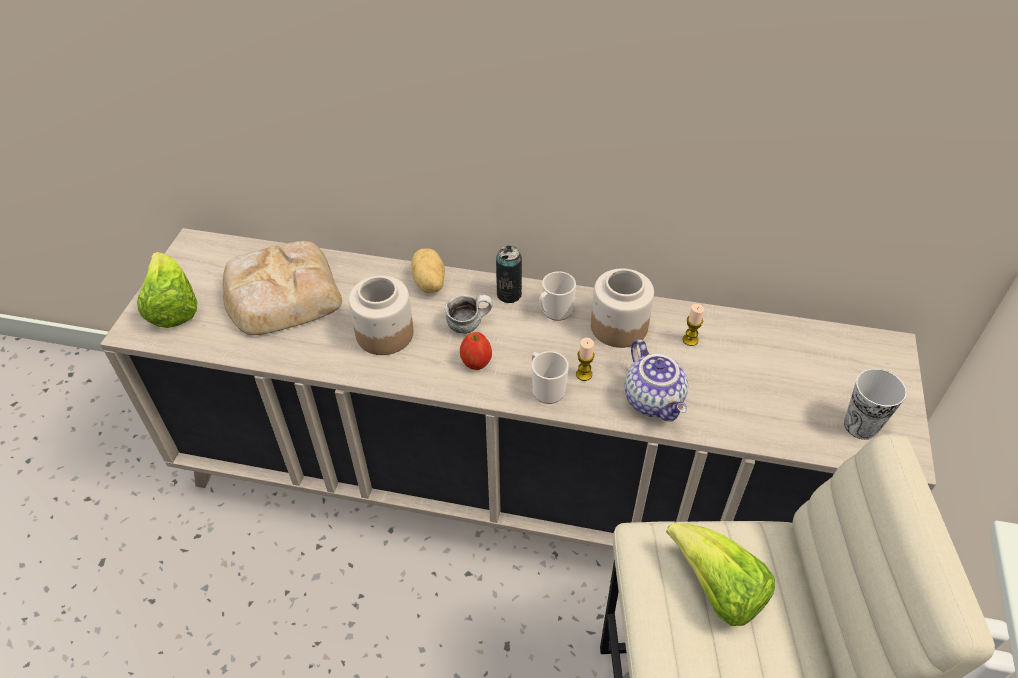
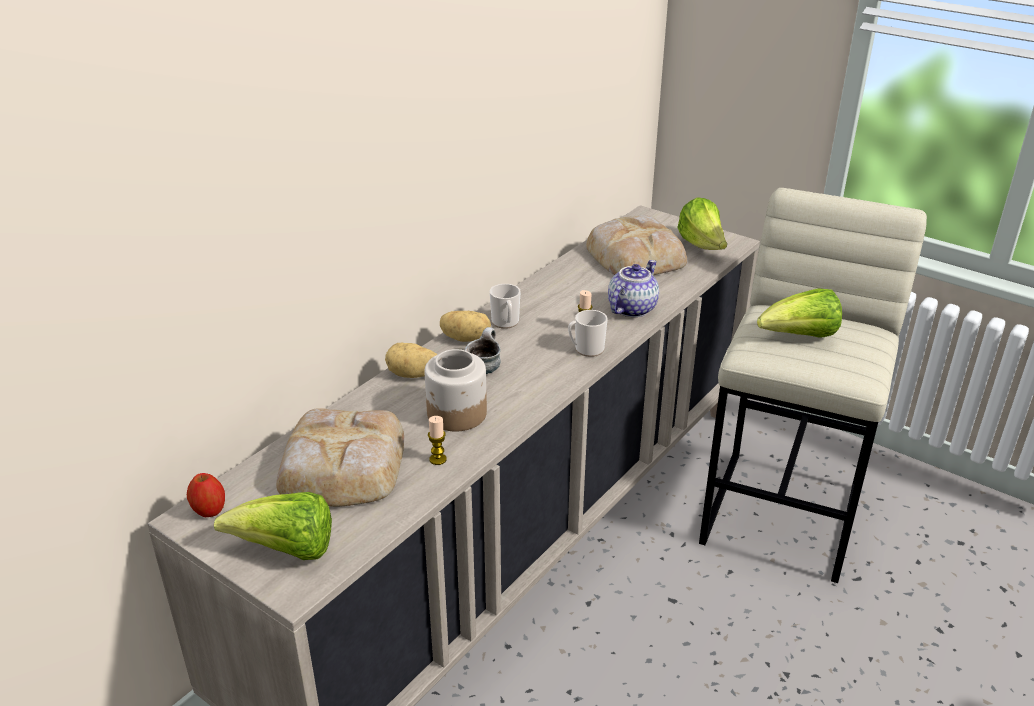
camera: 65 degrees left, 15 degrees down
(476, 362) = (532, 374): apple -> apple (209, 511)
(509, 294) = (466, 338): can -> potato
(618, 326) = (546, 301): jar -> none
(654, 400) = (631, 308): teapot -> teapot turned 60 degrees counterclockwise
(690, 340) = (583, 278): candle -> candle (438, 459)
(779, 368) = (636, 255): none -> bread
(861, 426) = (702, 246): cup -> lettuce

